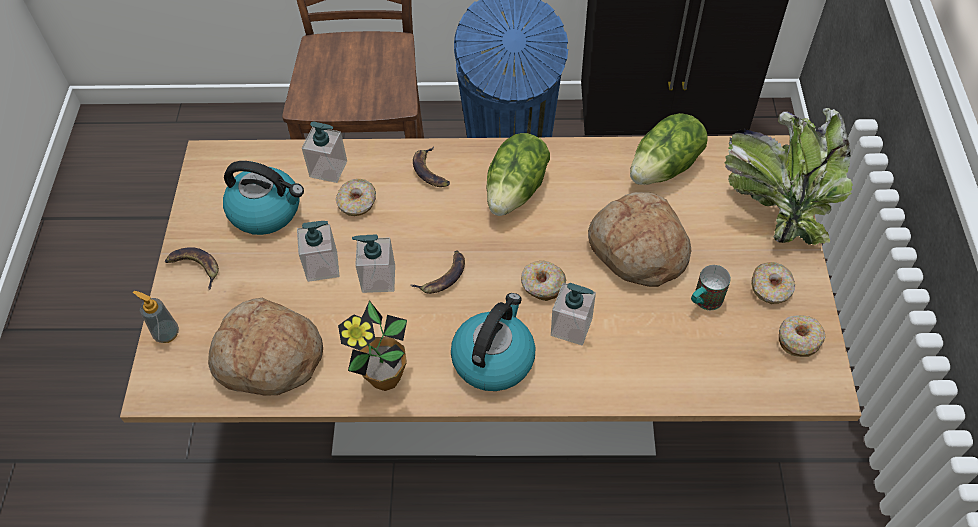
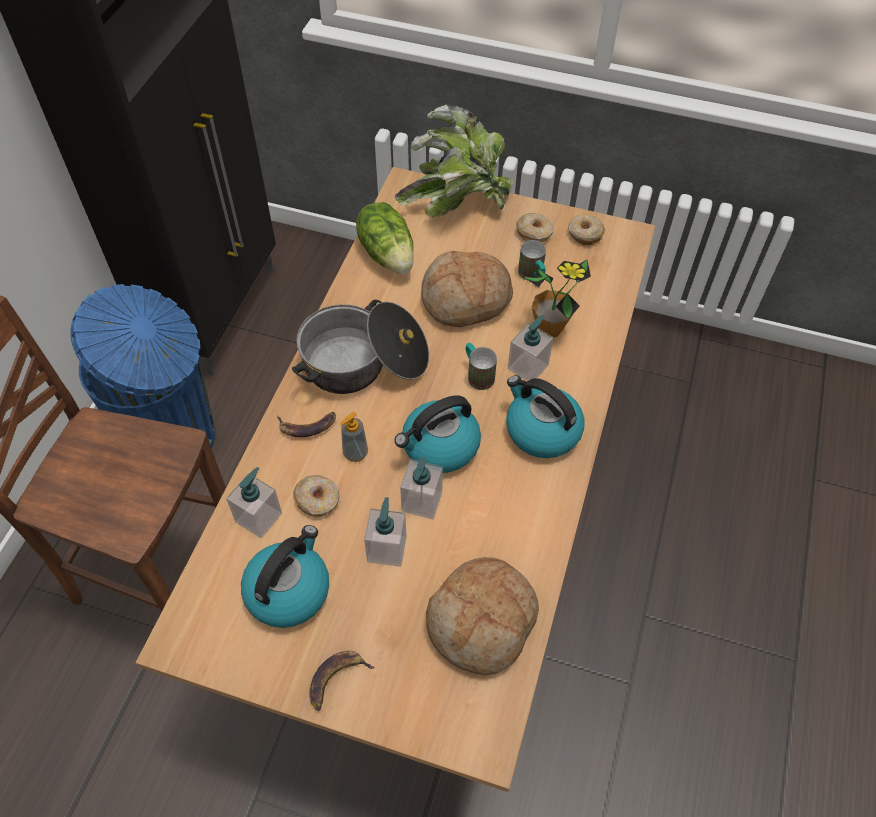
camera: 75 degrees left, 0 degrees up
(166, 333) = (416, 723): soap dispenser -> soap dispenser (355, 453)
(385, 378) = (536, 520): potted plant -> potted plant (549, 328)
(443, 276) = (439, 447): banana -> kettle
(517, 190) = (364, 364): lettuce -> cooking pot
(542, 285) = (477, 375): donut -> mug

